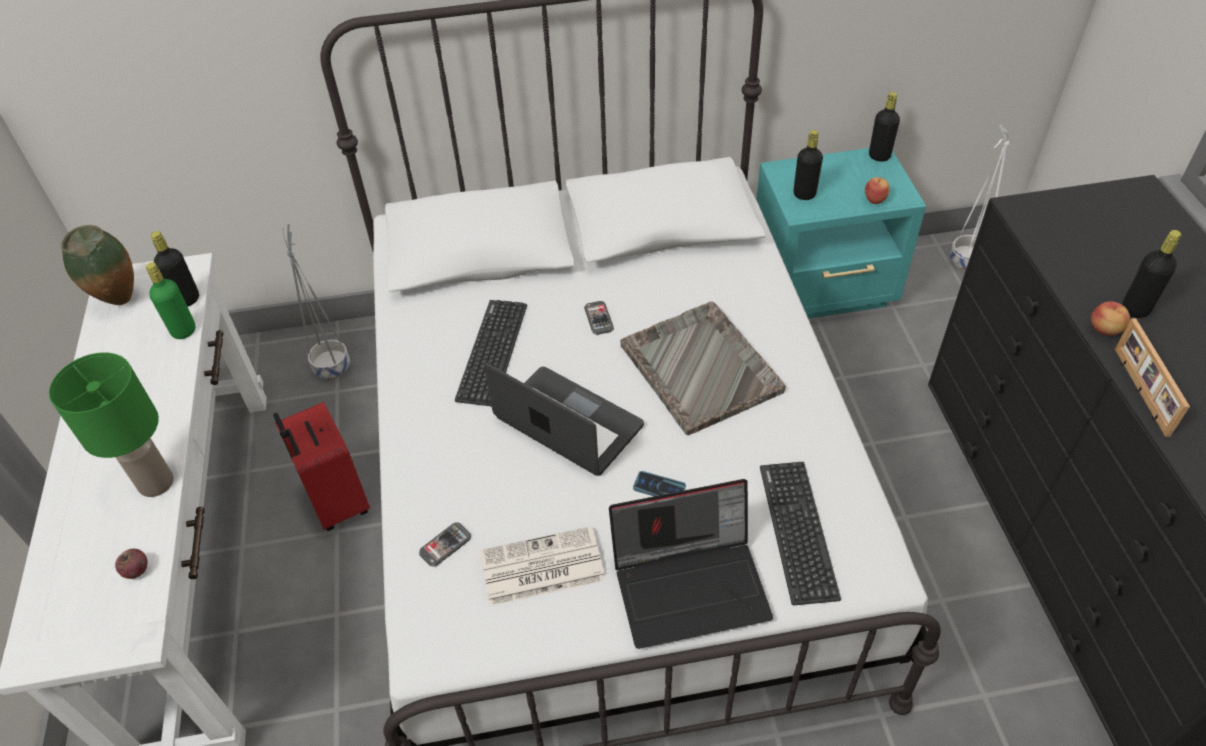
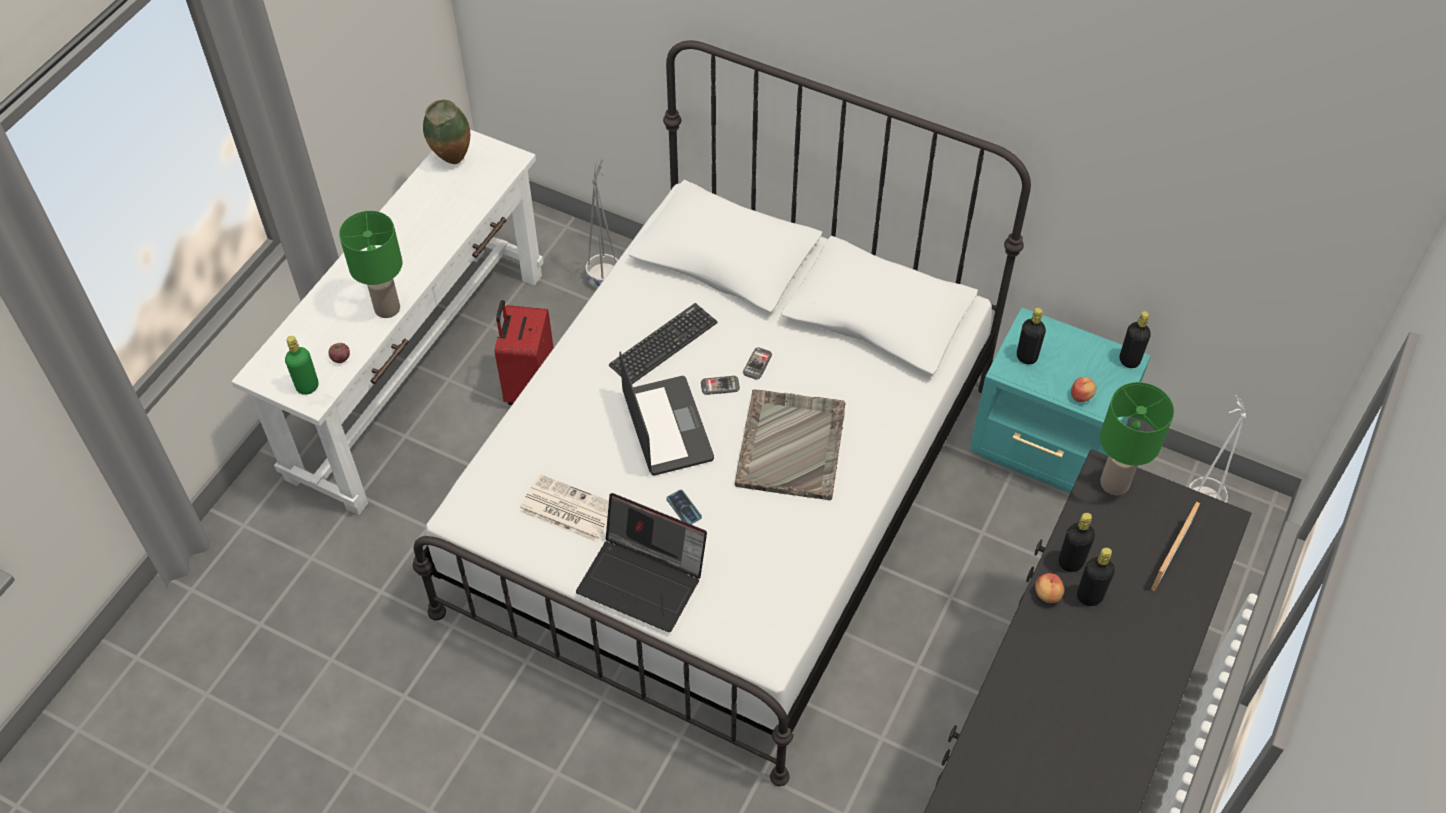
camera: 35 degrees right, 5 degrees up
(183, 330) = (475, 207): green bottle -> green bottle (307, 386)
(187, 299) = (494, 184): black bottle -> black bottle (1070, 562)
(445, 545) = (524, 457): phone -> phone (720, 386)
(797, 531) = (743, 594): keyboard -> none
(1038, 212) = (1113, 483): none -> green table lamp
(1139, 391) = (1015, 648): picture frame -> picture frame (1169, 555)

